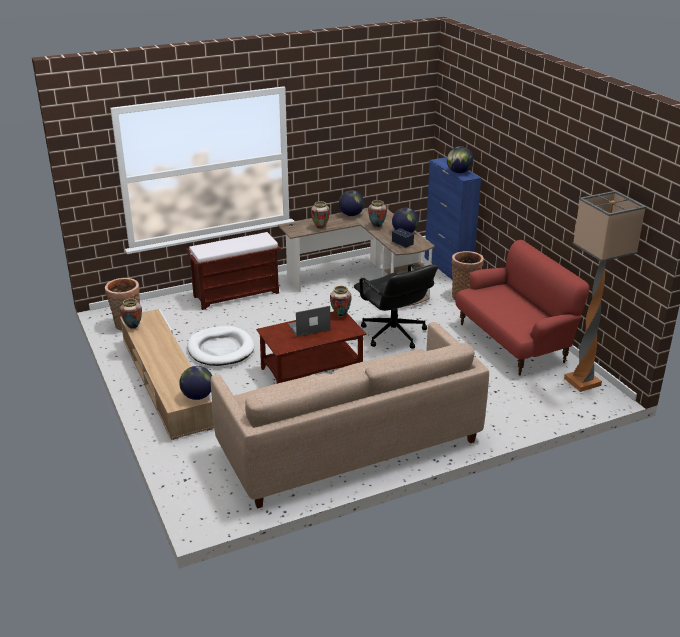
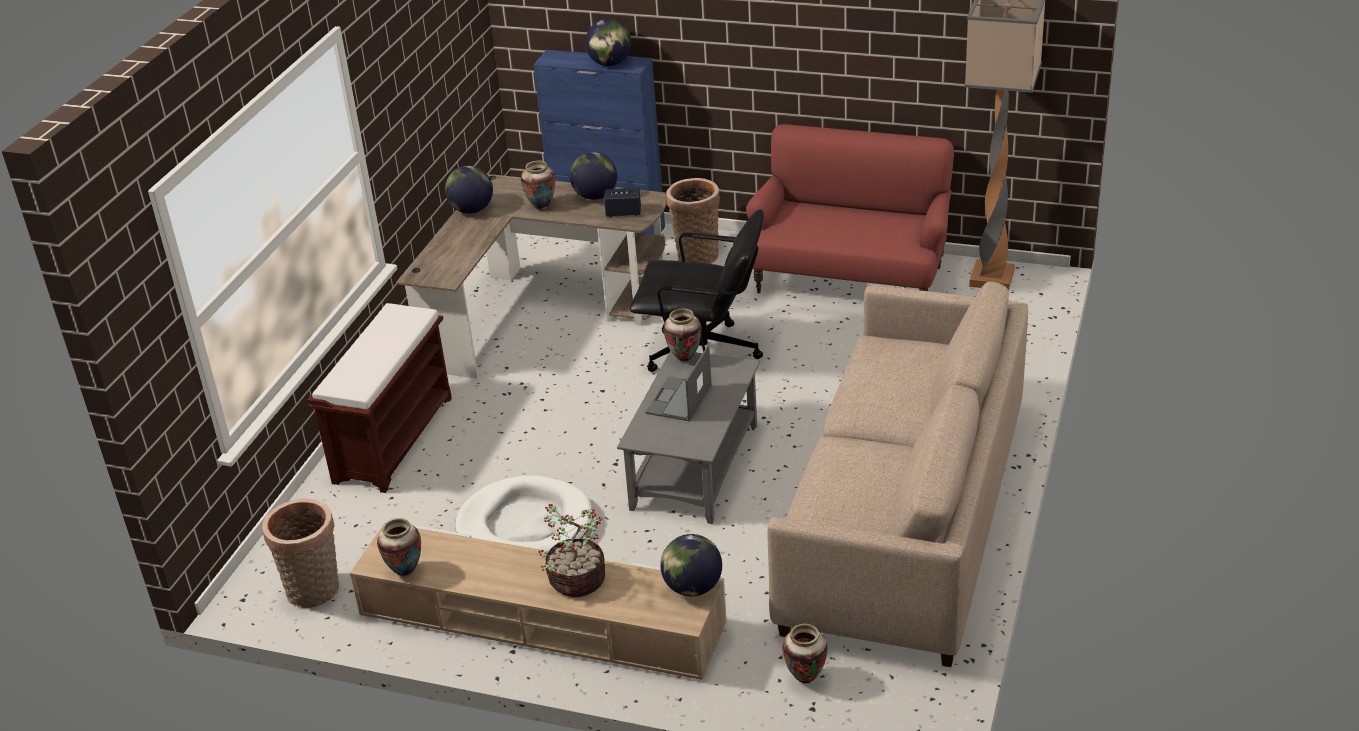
camera: 45 degrees left, 5 degrees up
(170, 366) = (575, 581): none -> potted plant
(311, 370) = (695, 467): brown coffee table -> grey coffee table
(320, 227) = (468, 251): vase -> vase (805, 678)

